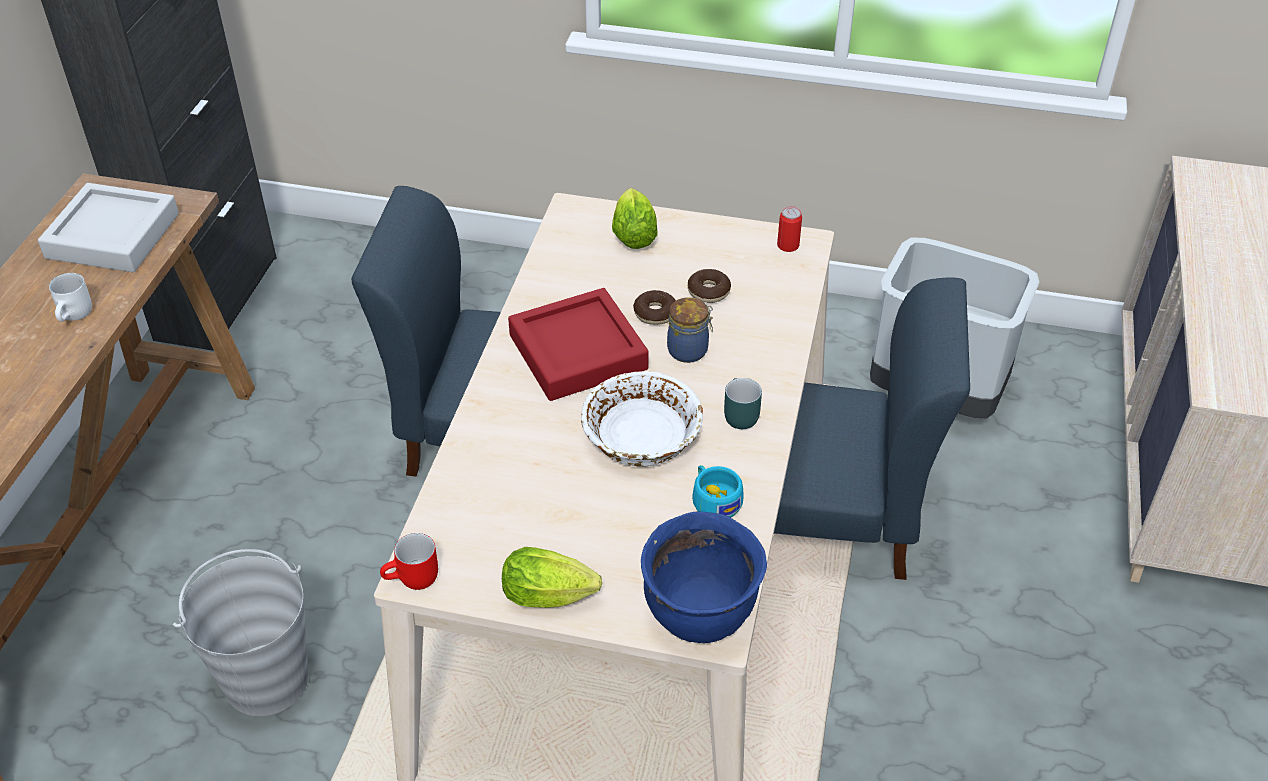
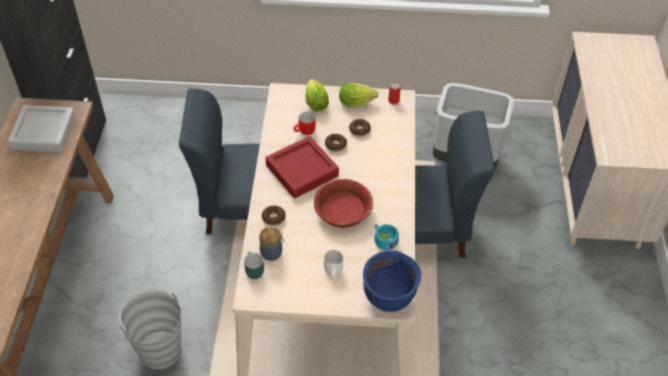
camera: 10 degrees left, 5 degrees up
(76, 315) = (39, 180): white mug -> white mug (334, 272)
(413, 580) = (250, 298): red mug -> red mug (305, 132)
(500, 433) = (273, 218): none -> donut
(553, 596) = (319, 298): lettuce -> lettuce (358, 103)
(641, 436) = (343, 211): white bowl -> red bowl
(689, 350) = (356, 163): jar -> jar (272, 252)
(737, 414) = (386, 194): turquoise mug -> turquoise mug (252, 270)

